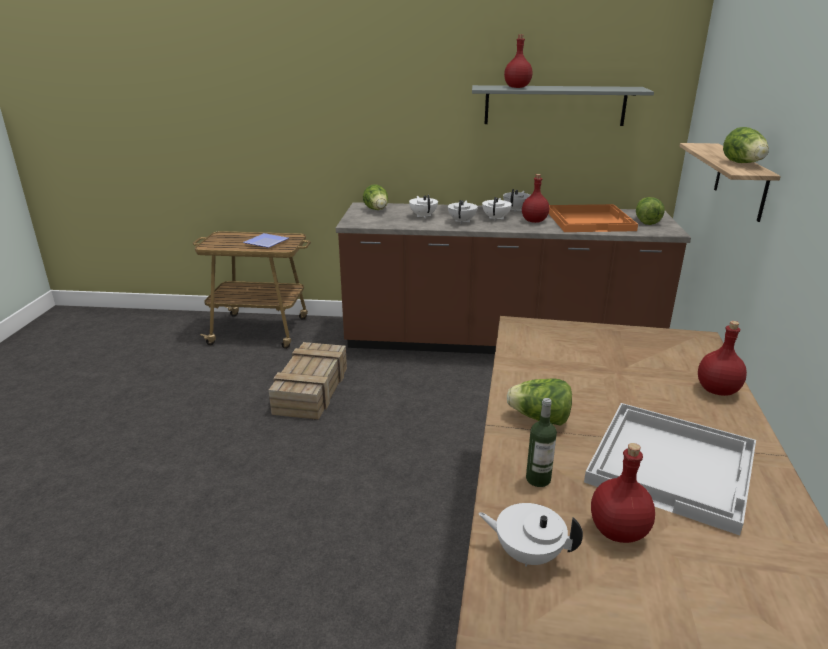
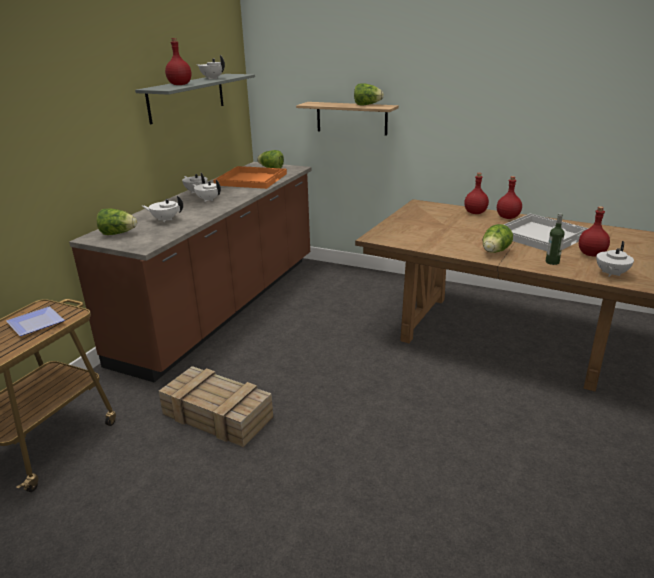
camera: 70 degrees left, 0 degrees up
(462, 221) = (200, 210): white teapot -> white teapot (212, 78)
(534, 221) = (231, 191): red bottle -> red bottle (507, 217)

